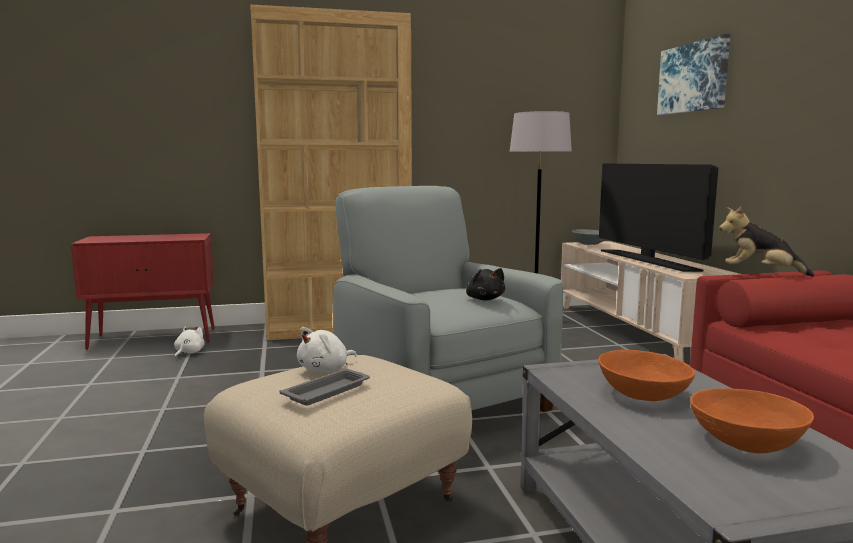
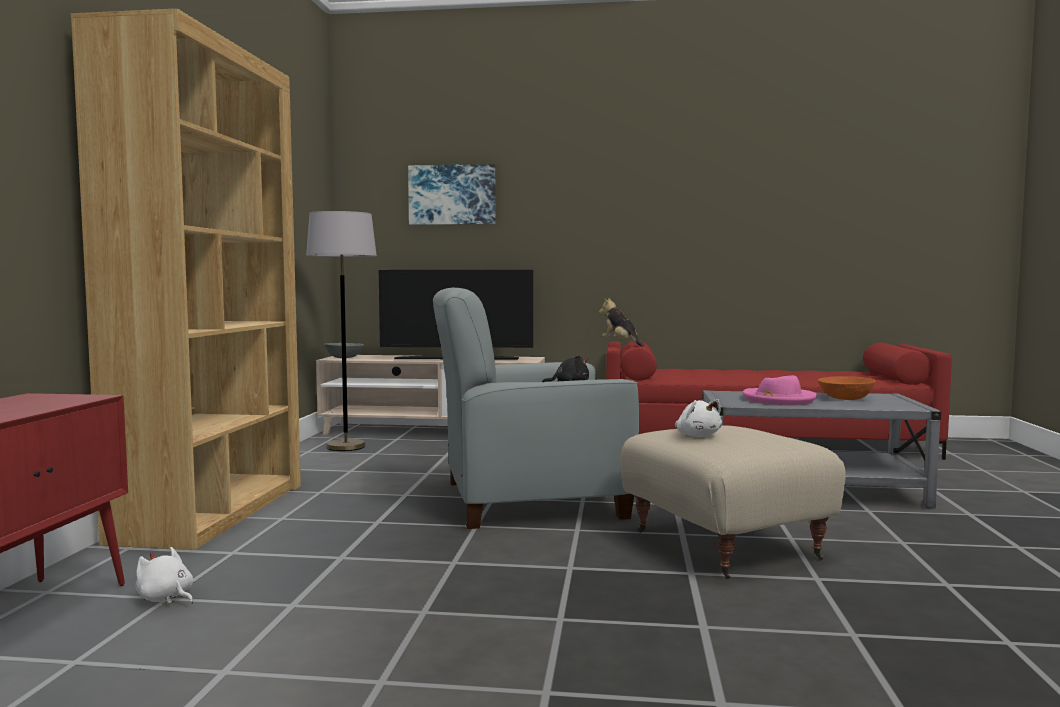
camera: 70 degrees left, 5 degrees down
(328, 391) = (755, 436): grey tray -> none
(641, 395) = (778, 399): orange bowl -> pink hat
(760, 273) = (621, 344): plush toy -> plush toy turned 105 degrees clockwise

